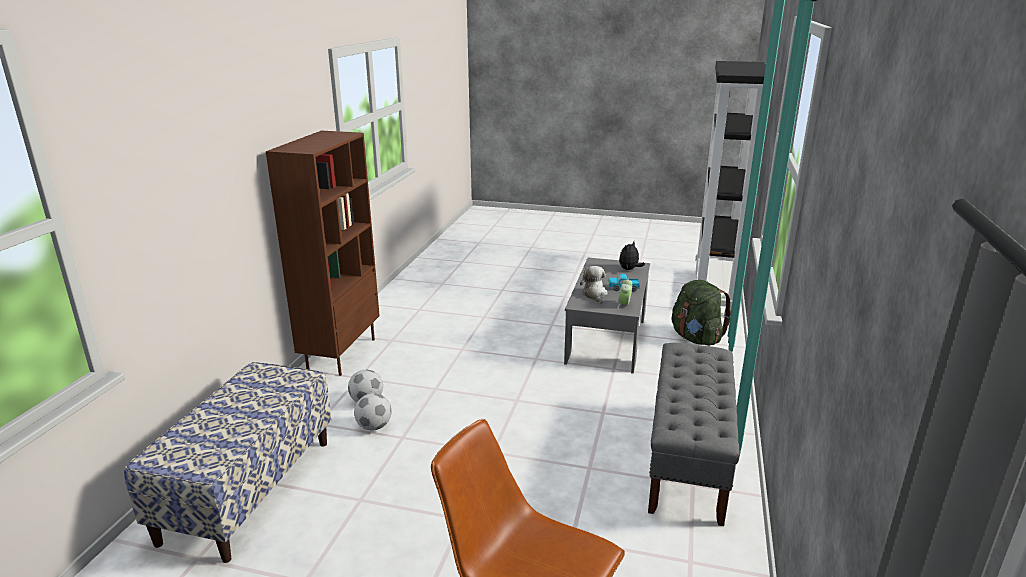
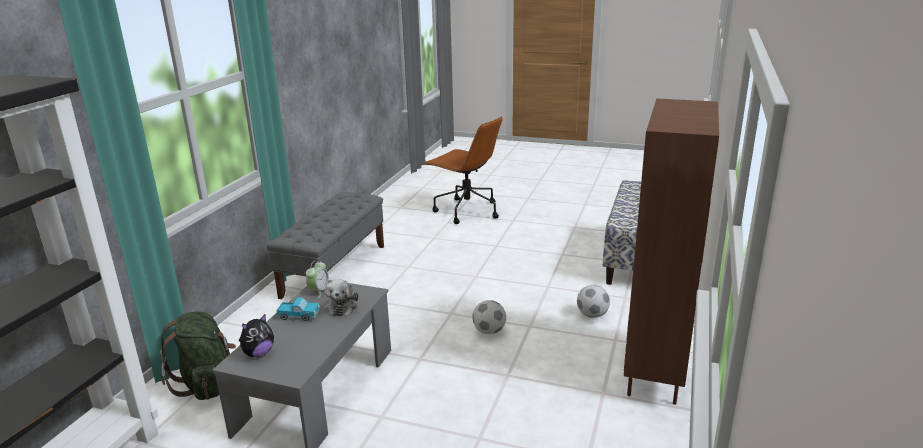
camera: 175 degrees left, 0 degrees up
(374, 427) = (574, 294): football -> football (489, 331)

